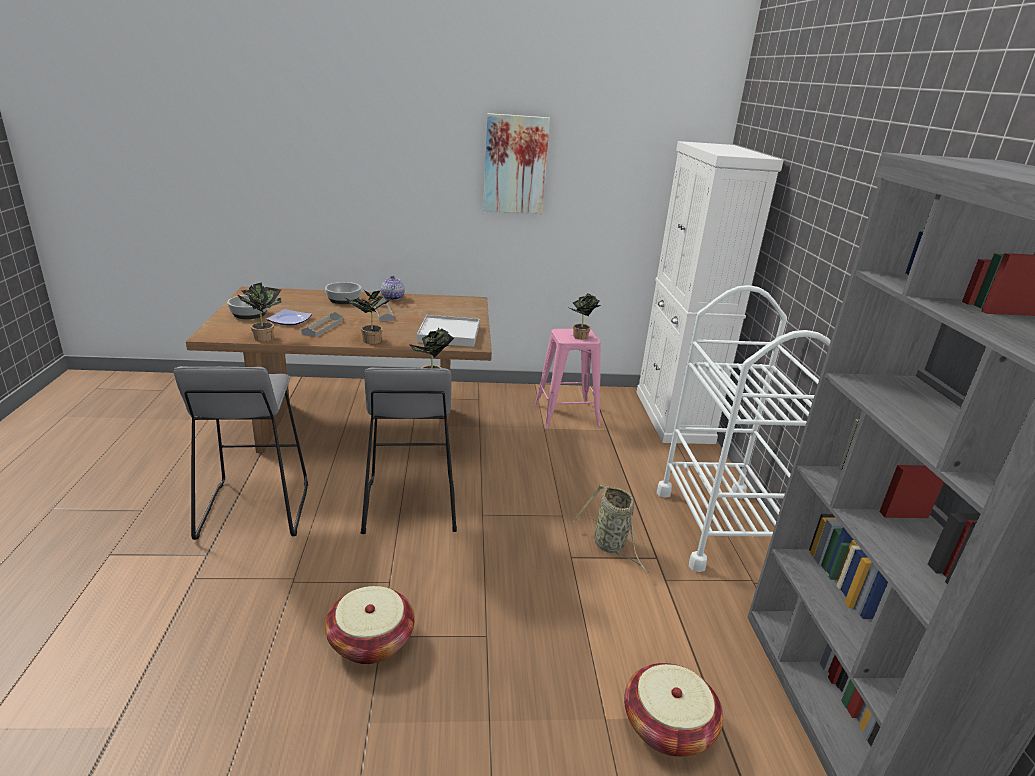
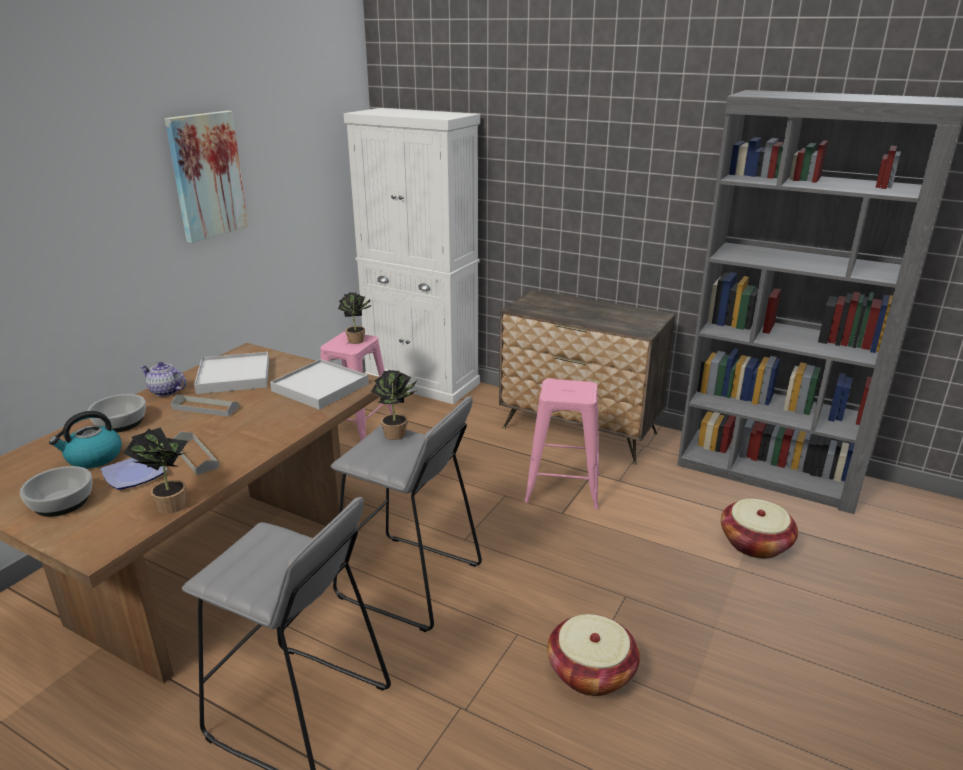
camera: 55 degrees left, 0 degrees up
(299, 306) = (93, 458): none -> kettle
(369, 341) = (280, 435): potted plant -> none
(433, 307) = (234, 376): none -> white tray
(610, 546) = (563, 487): basket -> pink stool
(719, 528) = (580, 431): white cart -> dresser

